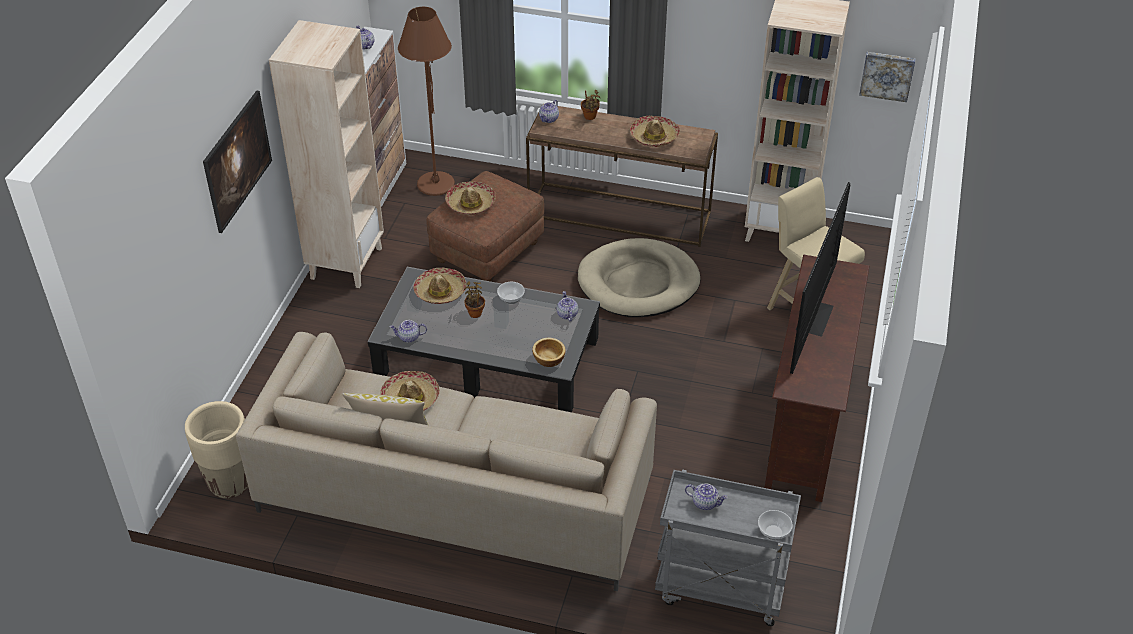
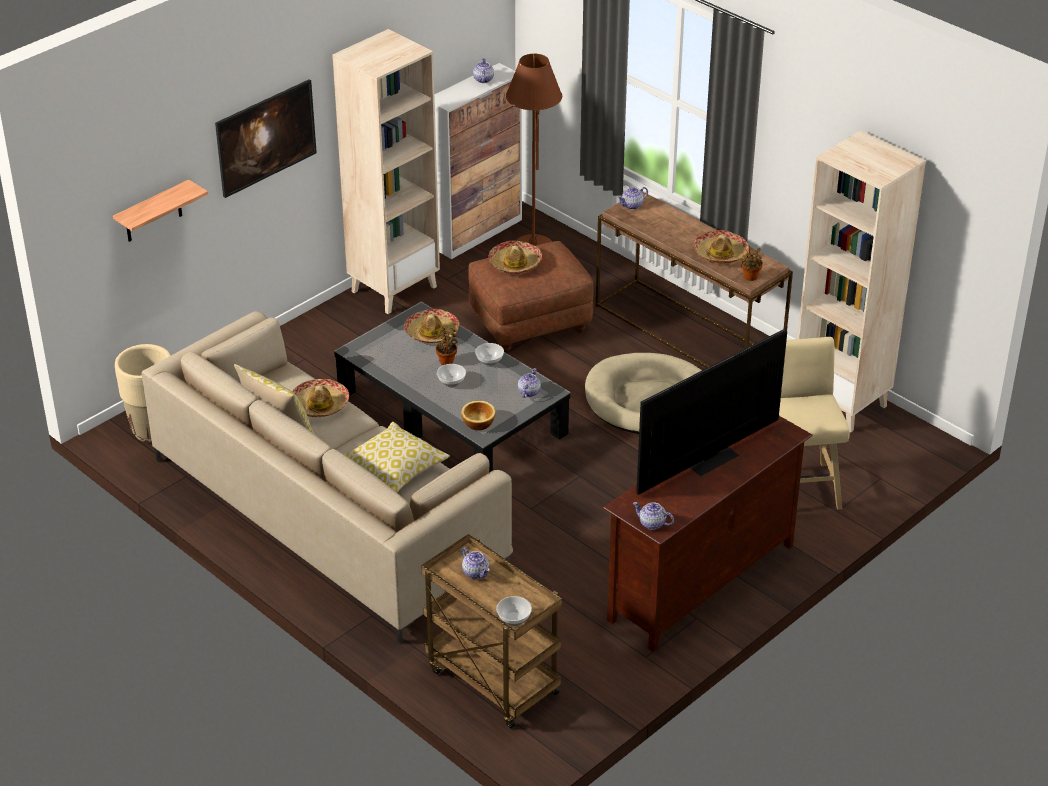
camera: 30 degrees right, 5 degrees down
(175, 272) = (153, 212): none -> shelf
(409, 337) = (371, 360): teapot -> teapot (652, 524)
(494, 331) = (451, 382): none -> bowl
(526, 433) = (393, 469): none -> pillow
(590, 117) = (674, 216): potted plant -> potted plant (750, 278)
(719, 590) = (490, 681): grey cart -> brown cart
(887, 75) = (962, 256): picture -> none

